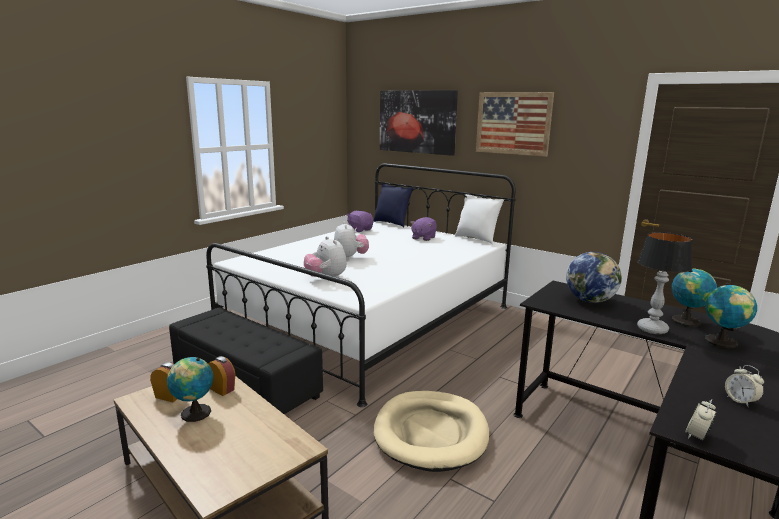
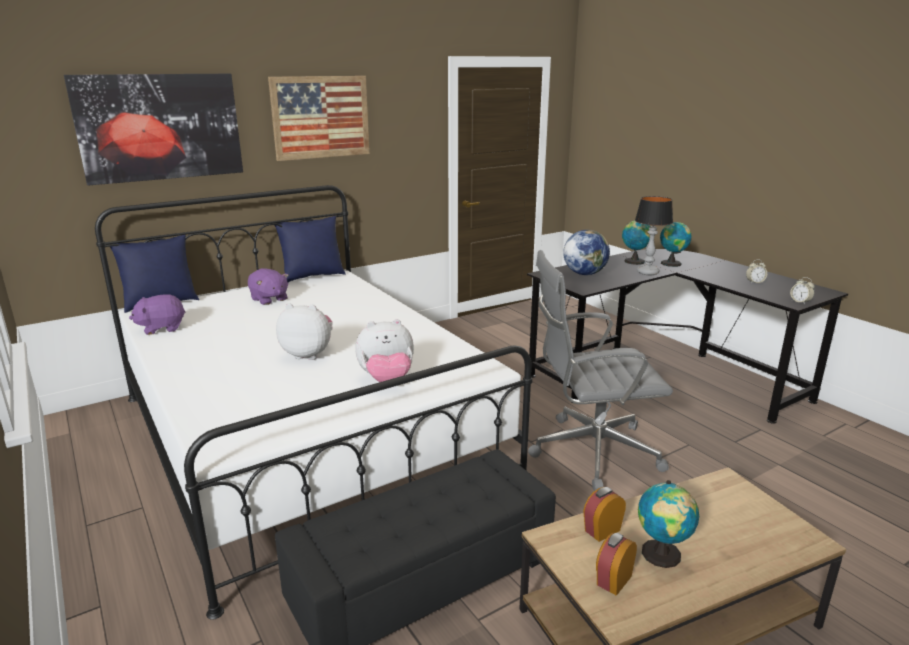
camera: 70 degrees left, 5 degrees up
(431, 433) = (591, 451): beige dog bed -> grey office chair
(477, 239) = (312, 276): white pillow -> blue pillow

